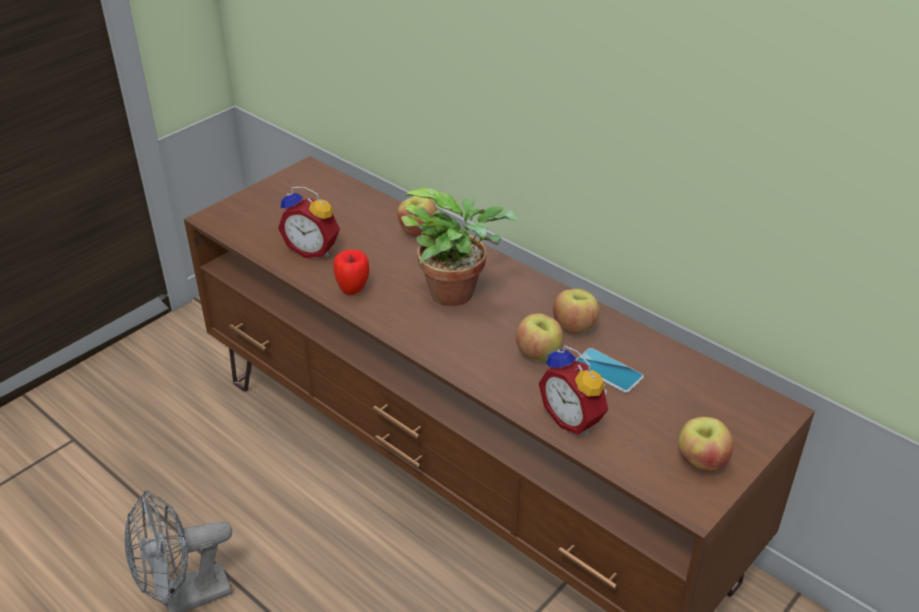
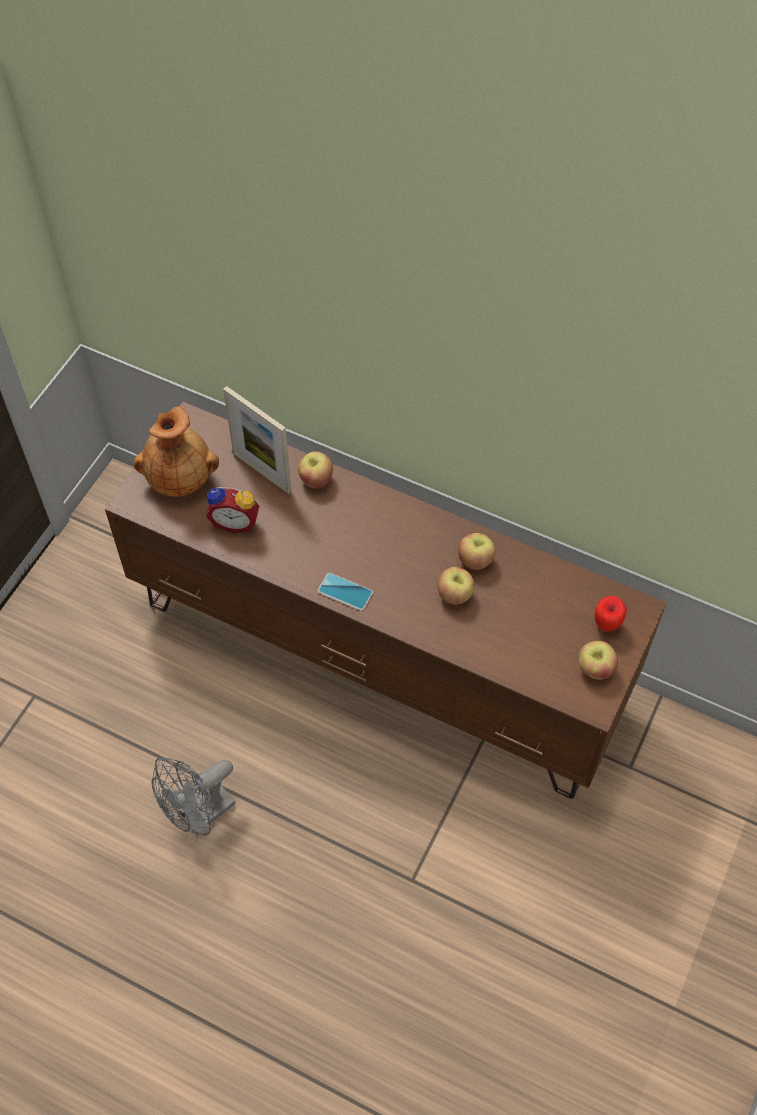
camera: 15 degrees left, 20 degrees up
(274, 208) = (180, 478): none -> brown vase
(353, 290) = (287, 561): apple -> apple (606, 624)
(362, 217) = (262, 472): none -> picture frame
(458, 293) = (373, 544): potted plant -> none
(574, 419) = (498, 651): alarm clock -> none
(607, 371) = (511, 599): phone -> phone (345, 592)

